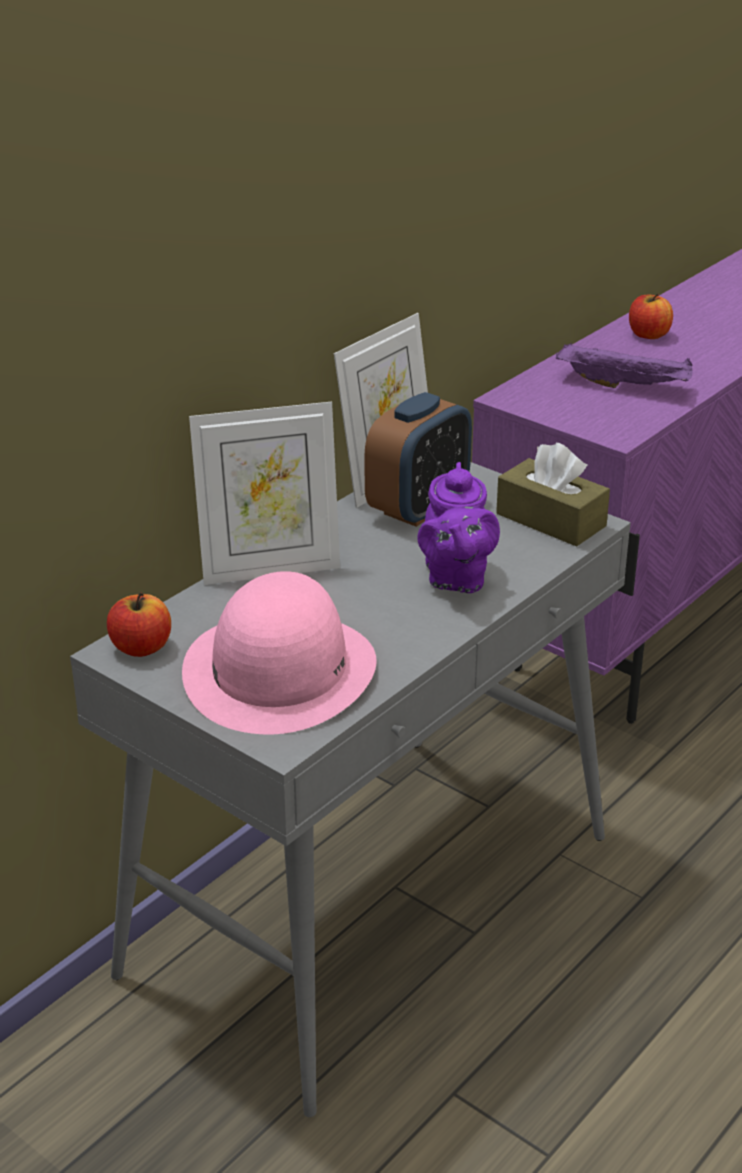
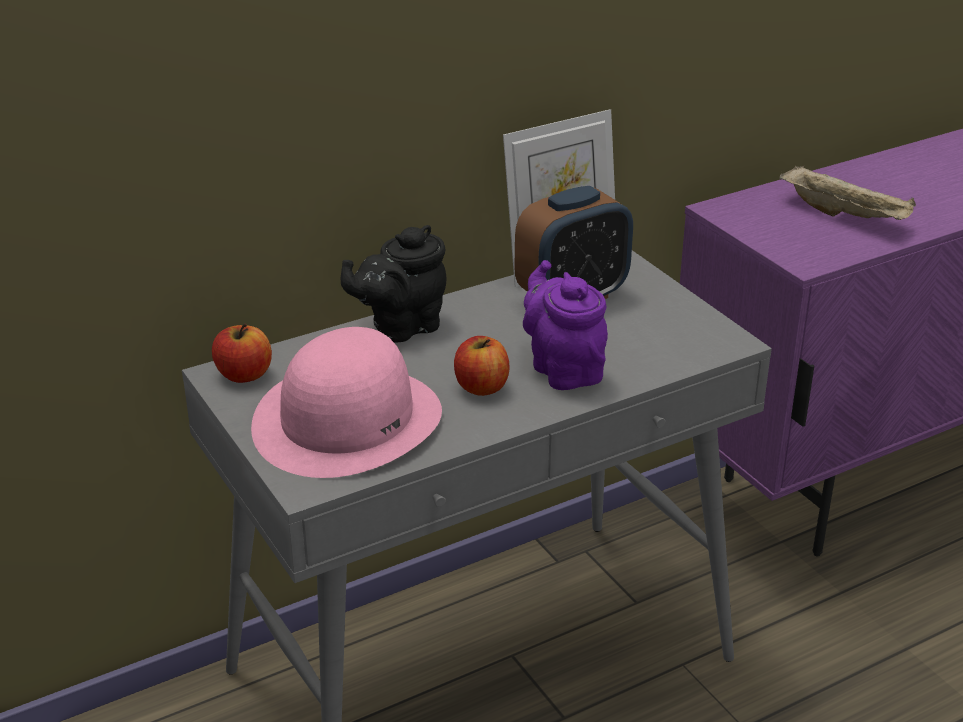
camera: 20 degrees right, 0 degrees up
(270, 568) = (400, 327): picture frame -> black teapot
(455, 578) = (563, 368): purple teapot -> purple teapot turned 135 degrees clockwise
(550, 520) = (692, 331): brown tissue box -> none
(625, 385) = (846, 215): purple tray -> beige tray
(648, 335) = (902, 171): apple -> apple (481, 387)

